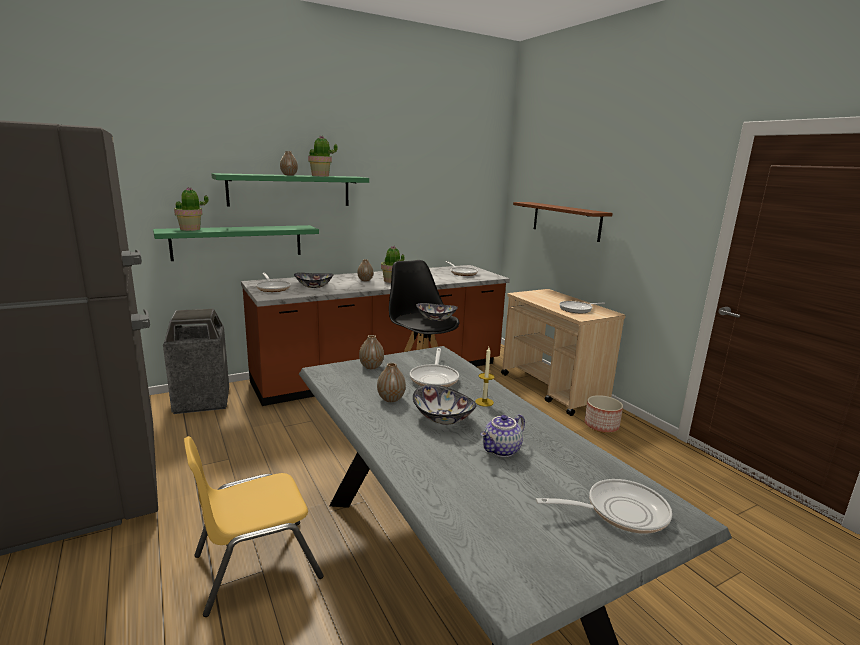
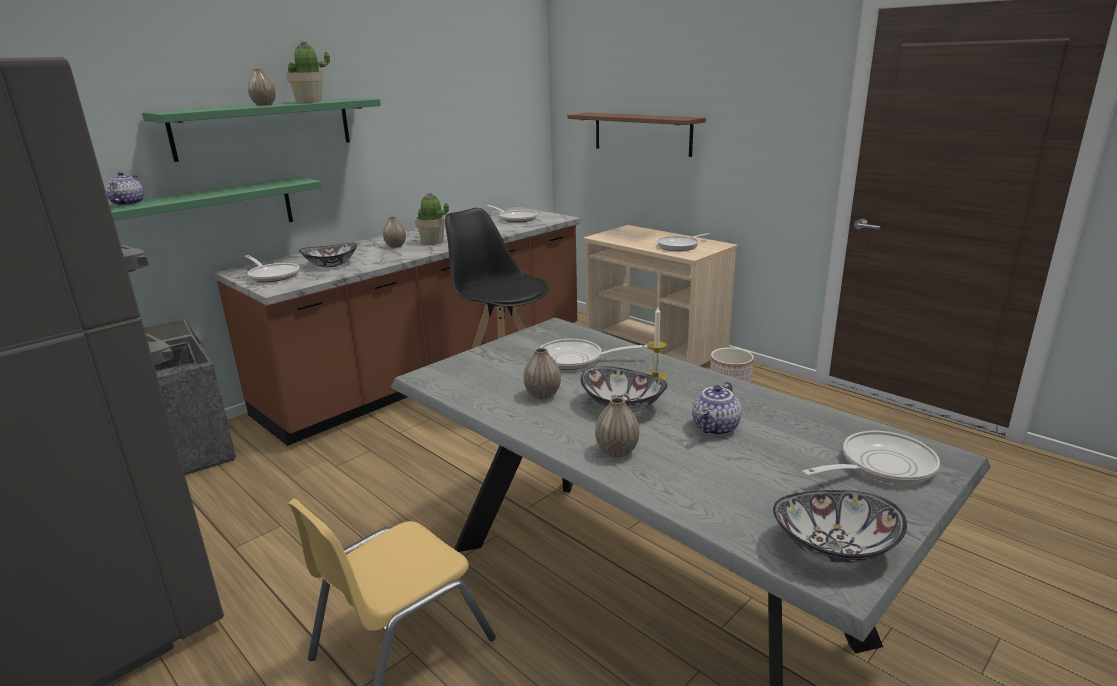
camera: 15 degrees left, 5 degrees up
(190, 229) = (127, 204): potted plant -> teapot
(371, 367) = (486, 360): vase -> vase (617, 451)
(434, 378) = (576, 360): frying pan -> frying pan turned 105 degrees clockwise
(436, 319) = (517, 284): bowl -> bowl (833, 547)

